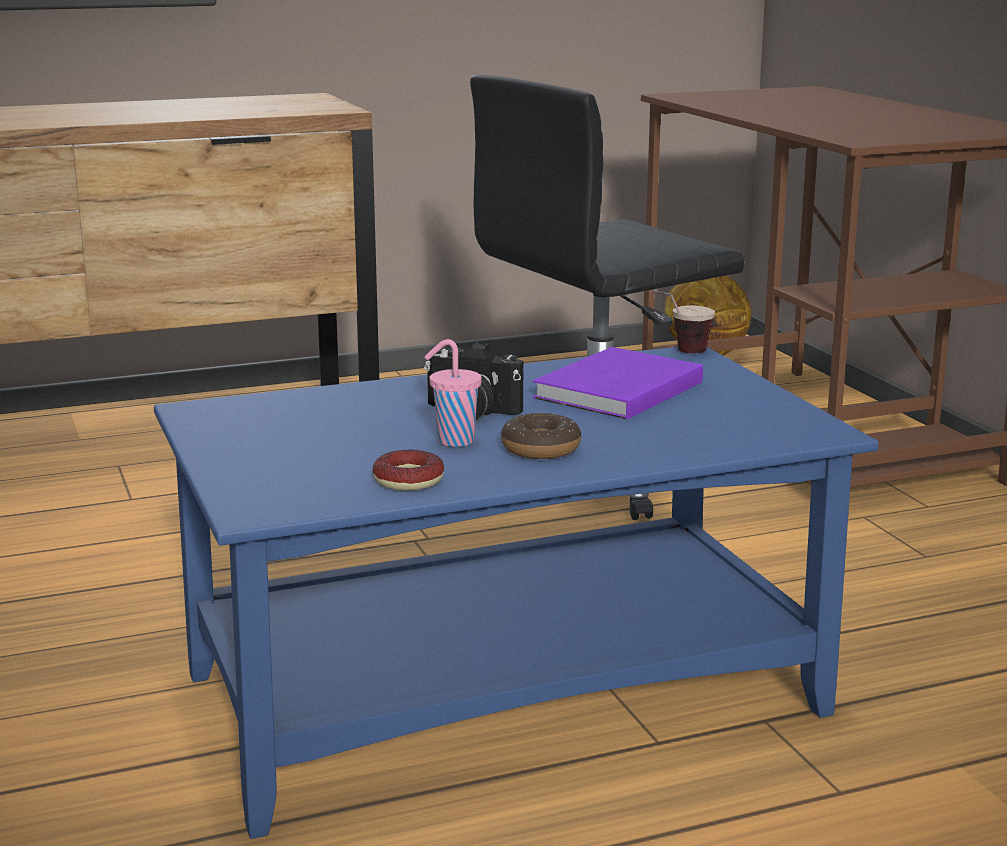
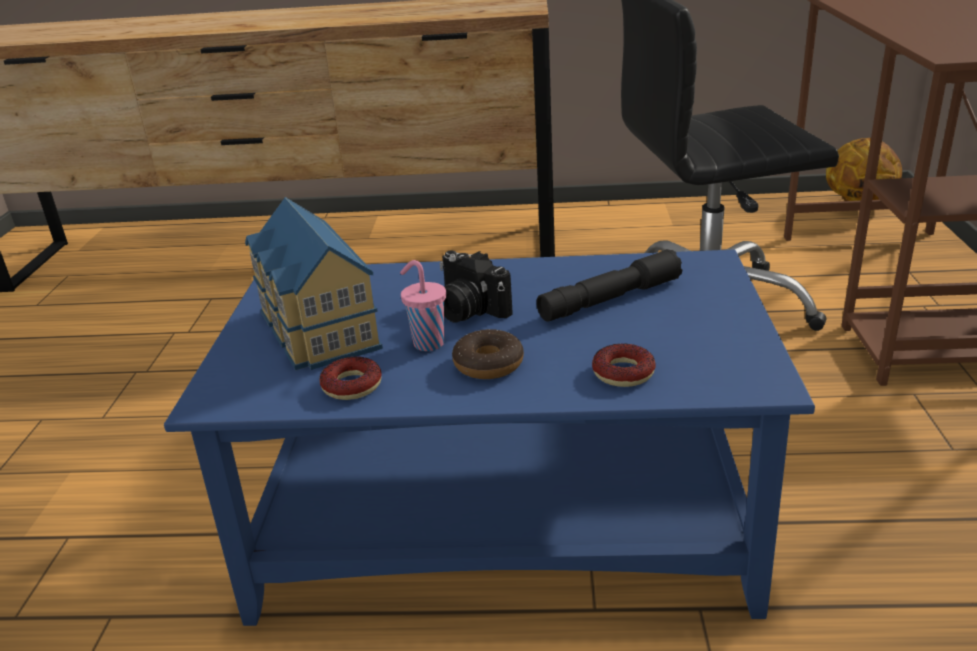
camera: 25 degrees right, 10 degrees up
(305, 445) = (315, 330): none -> toy house
(614, 390) = (610, 299): purple book -> black flashlight
(678, 353) = (703, 259): cup -> none
(685, 439) = (623, 373): none -> donut

